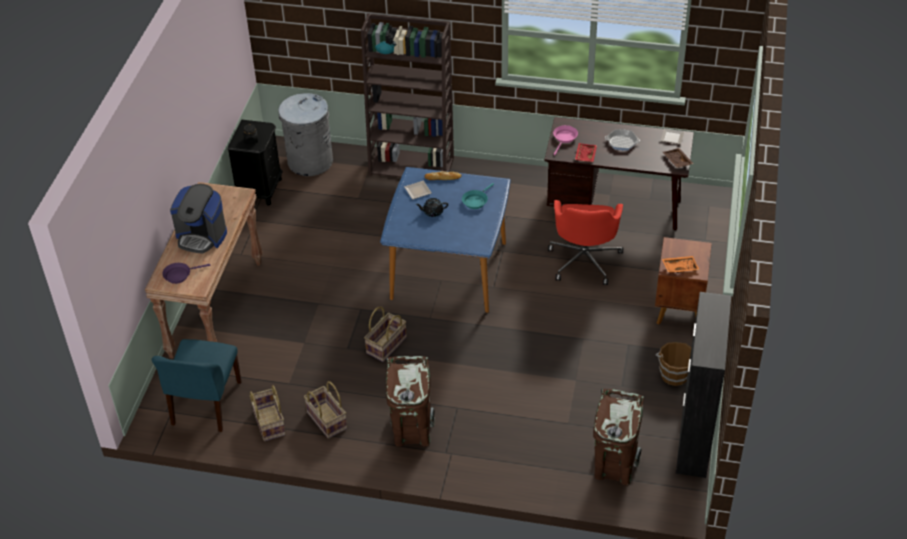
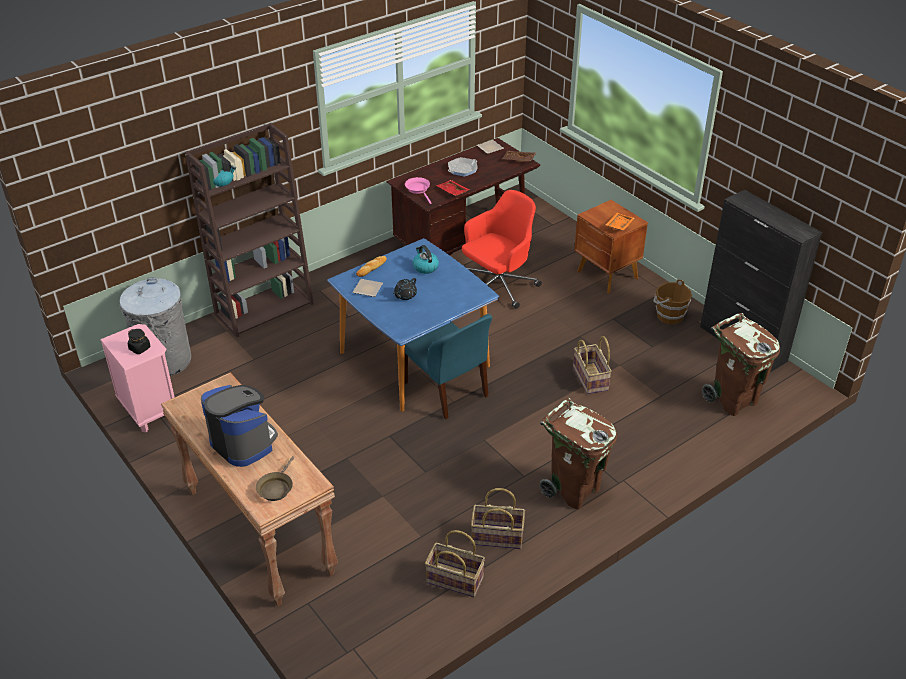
camera: 50 degrees left, 5 degrees down
(179, 275) = (276, 488): purple frying pan -> brown frying pan
(201, 236) = (243, 442): coffee machine -> coffee machine turned 105 degrees counterclockwise
(205, 404) = (375, 614): blue chair -> blue chair (447, 390)
(260, 190) = (149, 411): black nightstand -> pink nightstand
(387, 346) = (453, 445): basket -> basket (591, 378)
(476, 201) = (425, 267): turquoise frying pan -> kettle
(584, 260) = (498, 286): red office chair -> red office chair turned 90 degrees counterclockwise

